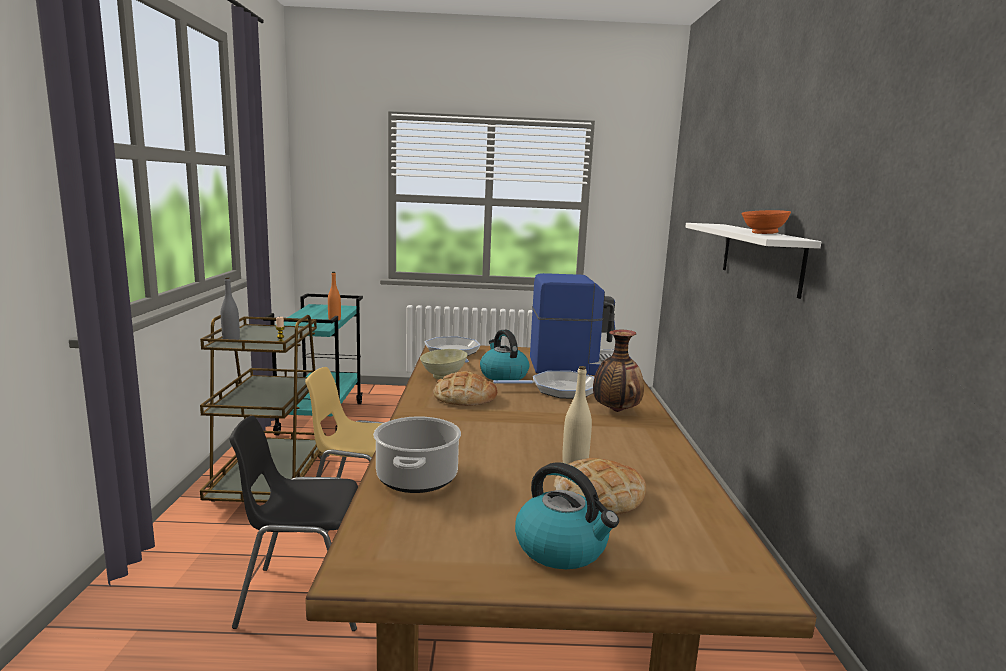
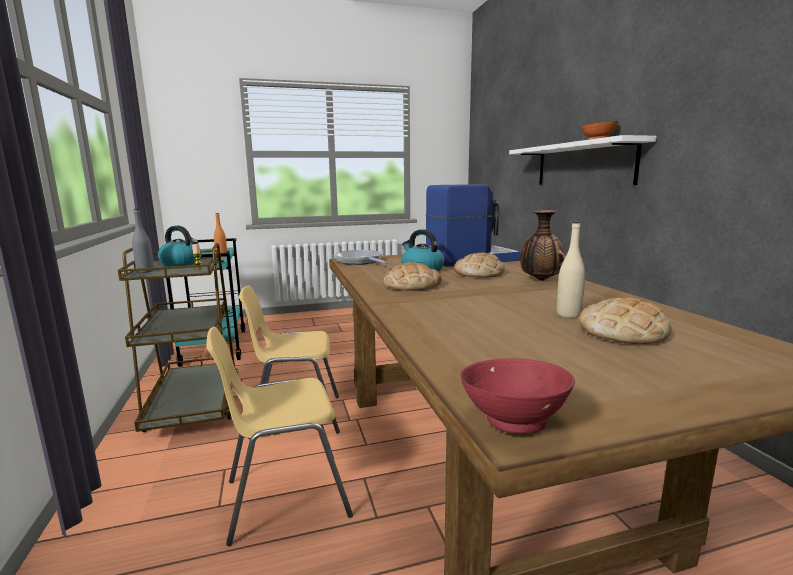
camera: 15 degrees left, 0 degrees up
(305, 596) = (285, 497): black chair -> yellow chair
(365, 563) = (514, 420): none -> red bowl
(417, 479) = (457, 343): cooking pot -> none
(443, 376) = (374, 275): beige bowl -> none
(560, 390) = (479, 273): frying pan -> bread
(562, 548) = (663, 372): kettle -> kettle (182, 263)

